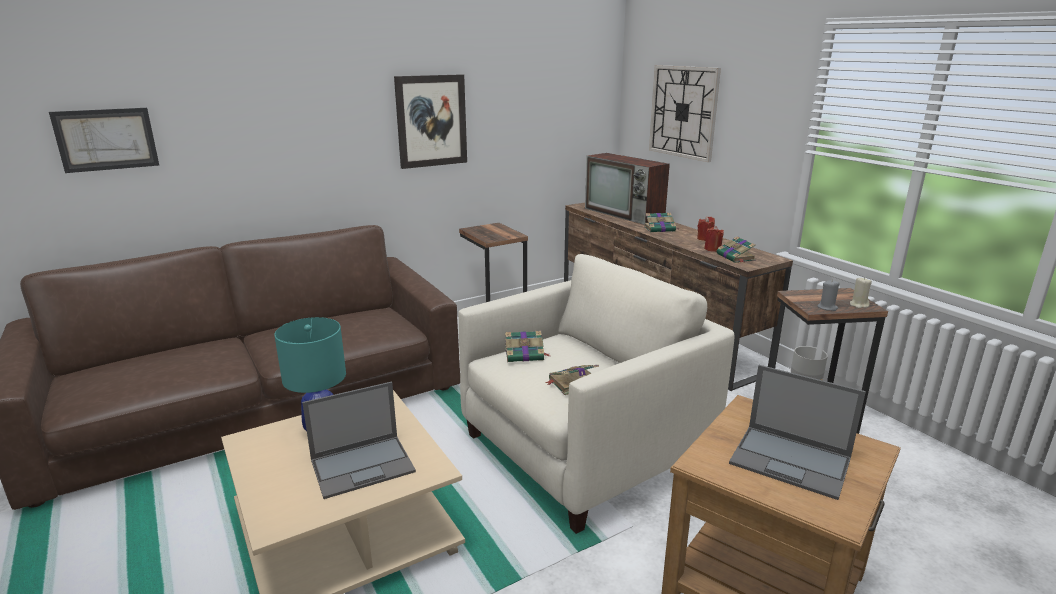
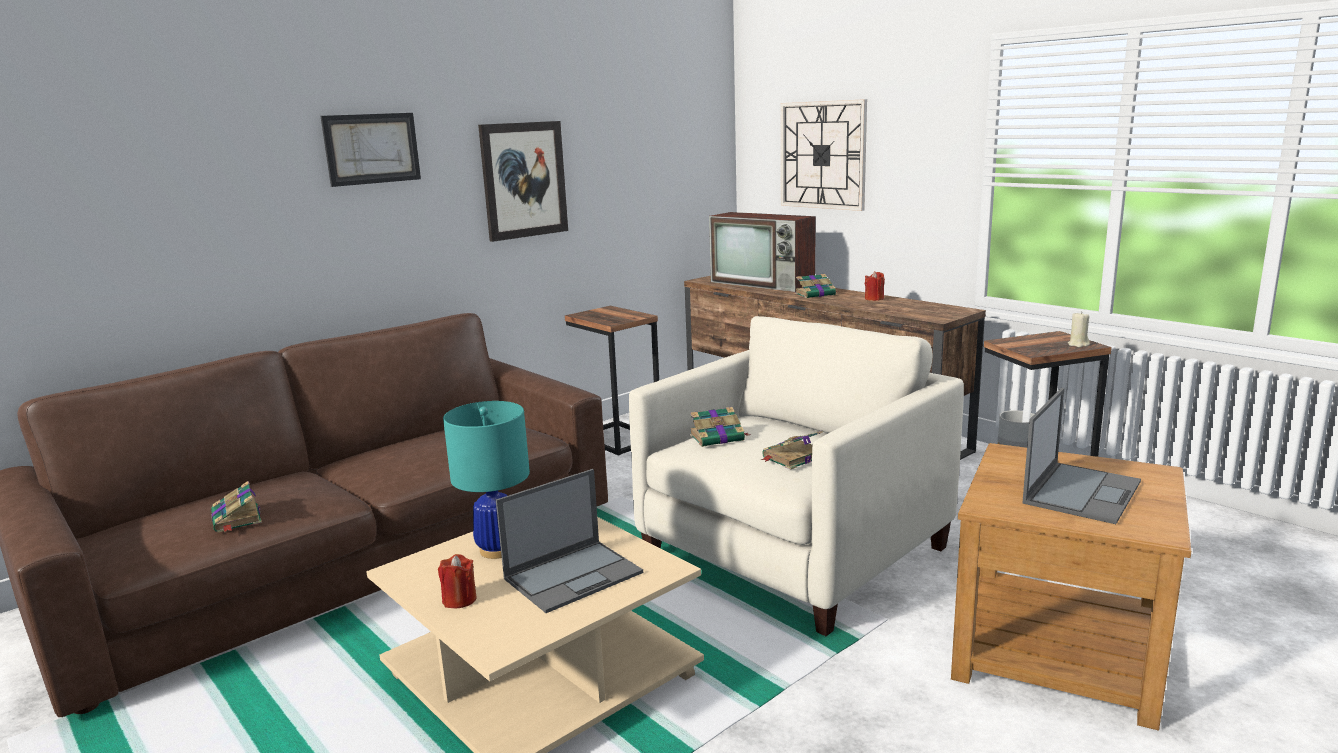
camera: 10 degrees left, 5 degrees down
(106, 139) = (123, 214): picture -> picture (372, 148)
(712, 249) = (890, 307): red candle -> red candle (459, 600)
(736, 257) = (921, 312): book -> book (237, 519)
(791, 461) = (1082, 492): laptop -> laptop turned 75 degrees counterclockwise
(827, 307) = (1047, 350): grey candle -> none

